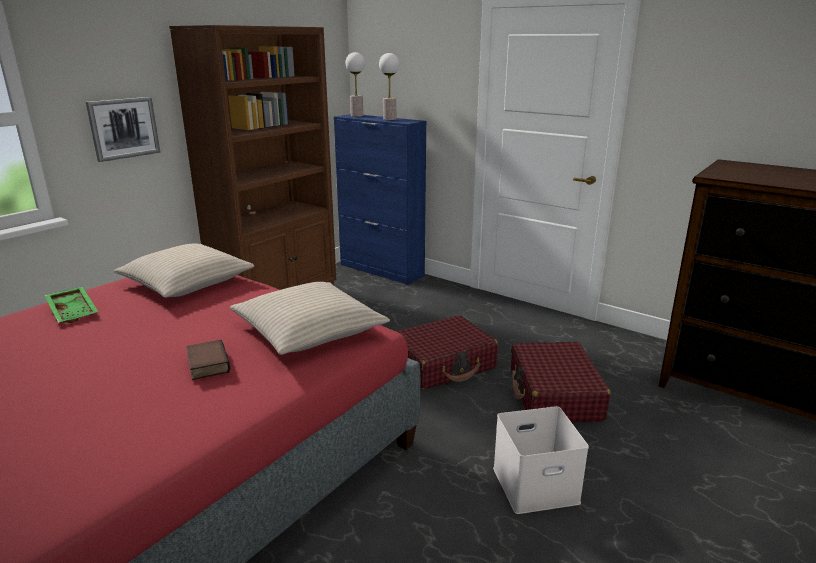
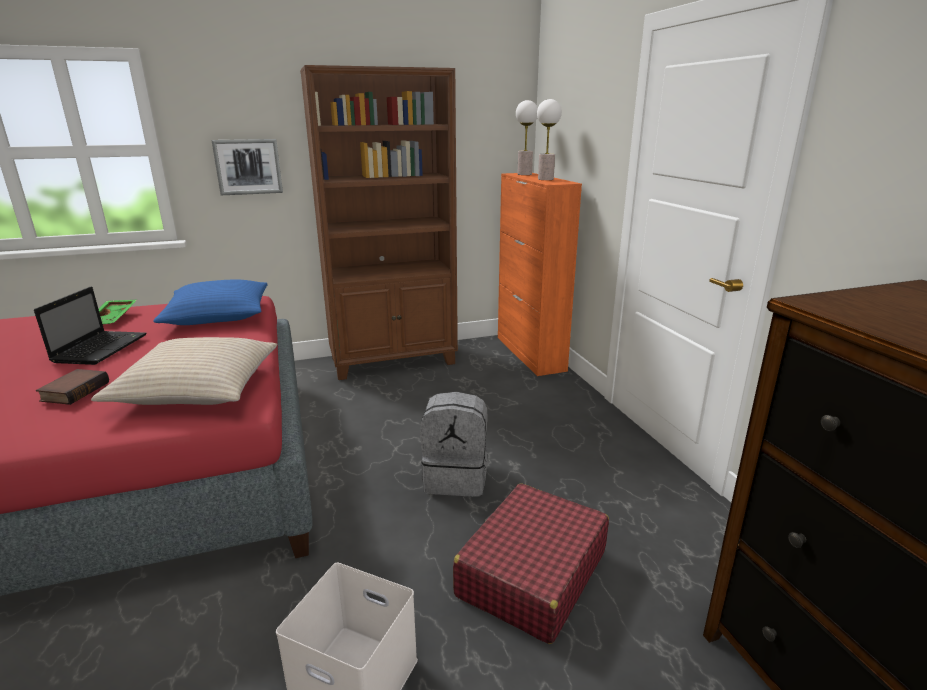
camera: 35 degrees right, 0 degrees up
(136, 333) = (101, 348): none -> laptop
(187, 282) = (218, 315): beige pillow -> blue pillow
(381, 270) = (530, 353): blue cabinet -> orange cabinet
(443, 364) = (456, 478): red suitcase -> grey backpack

